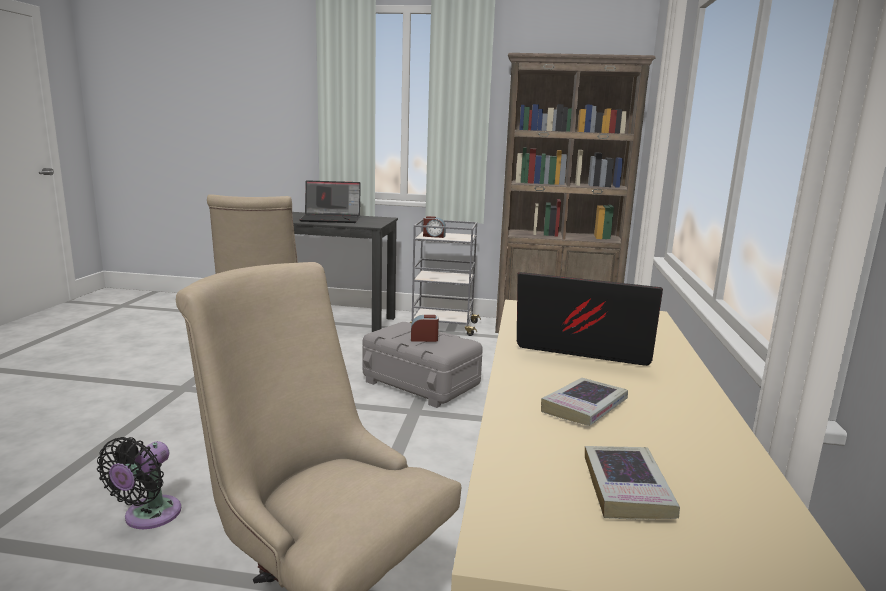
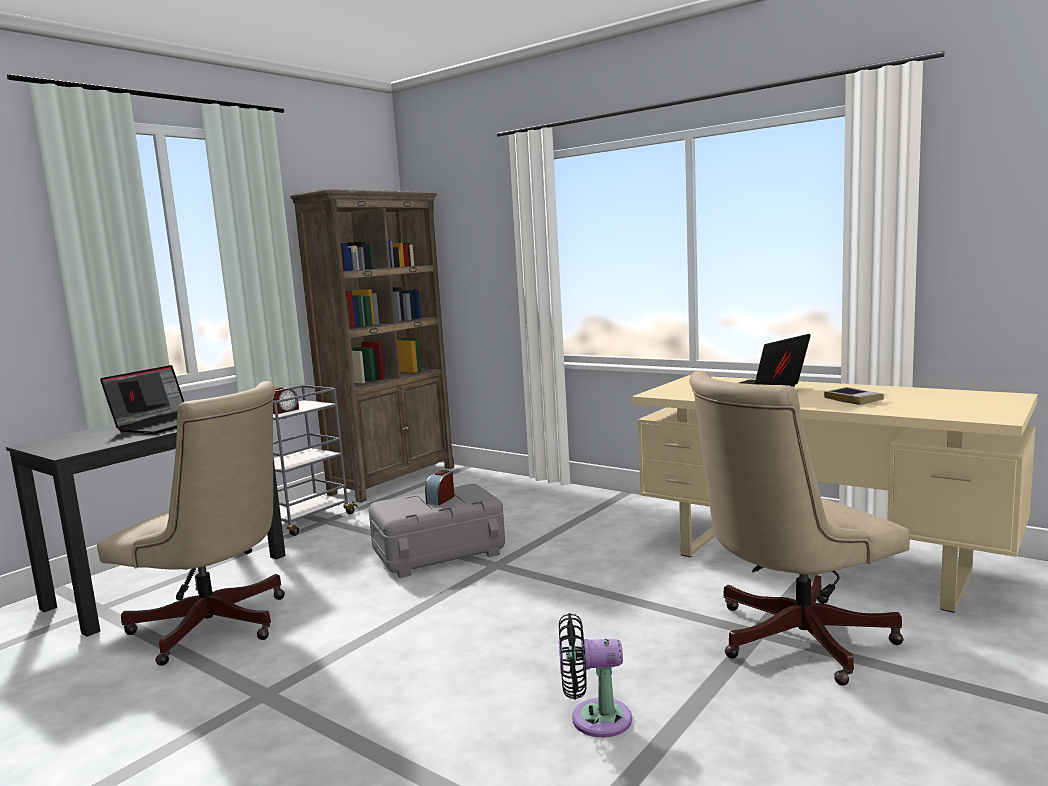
camera: 60 degrees left, 5 degrees down
(148, 516) = (594, 719): black fan -> black fan turned 135 degrees clockwise
(626, 489) = (945, 403): book -> none

